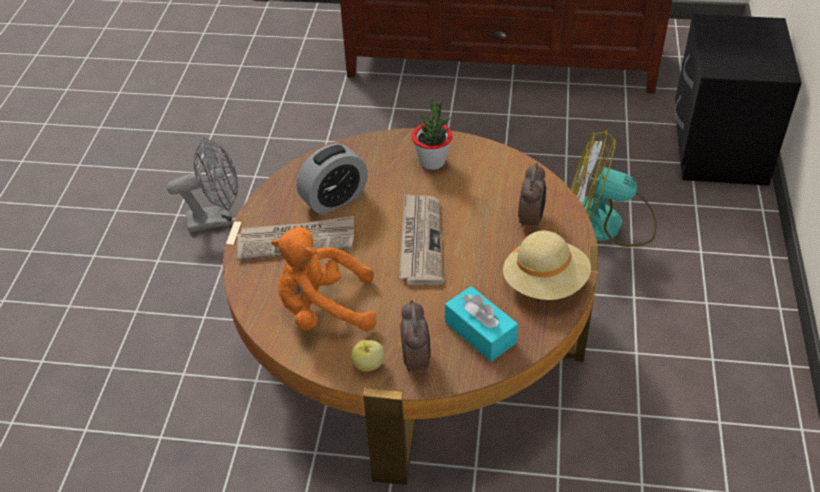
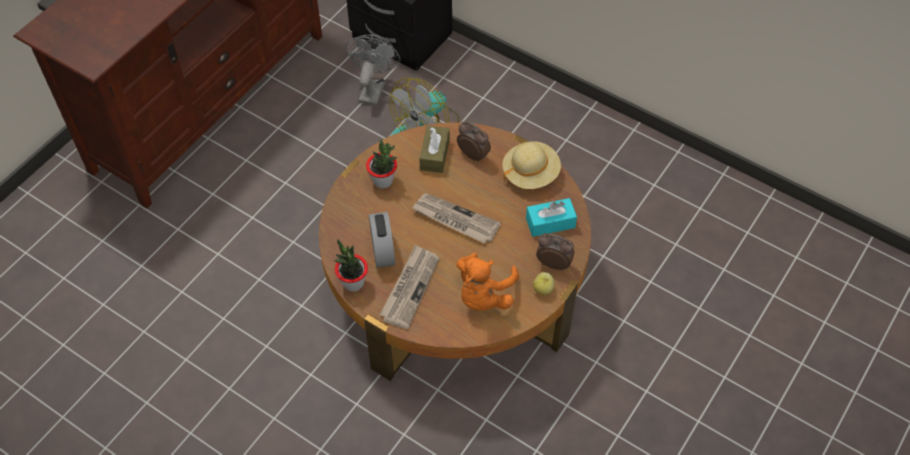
camera: 65 degrees left, 10 degrees up
(217, 219) = (255, 361): grey fan -> grey fan (373, 88)
(276, 193) = (353, 283): none -> potted plant
(503, 187) = (434, 155): none -> brown tissue box

